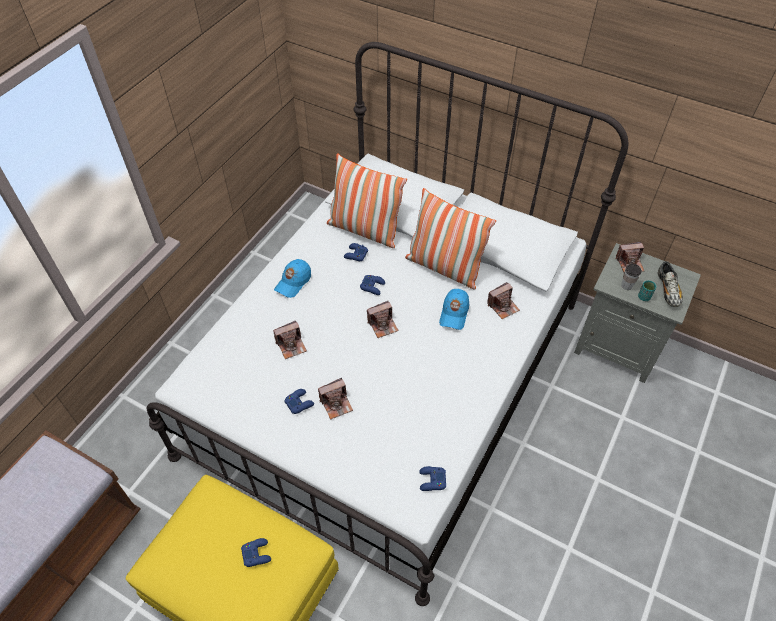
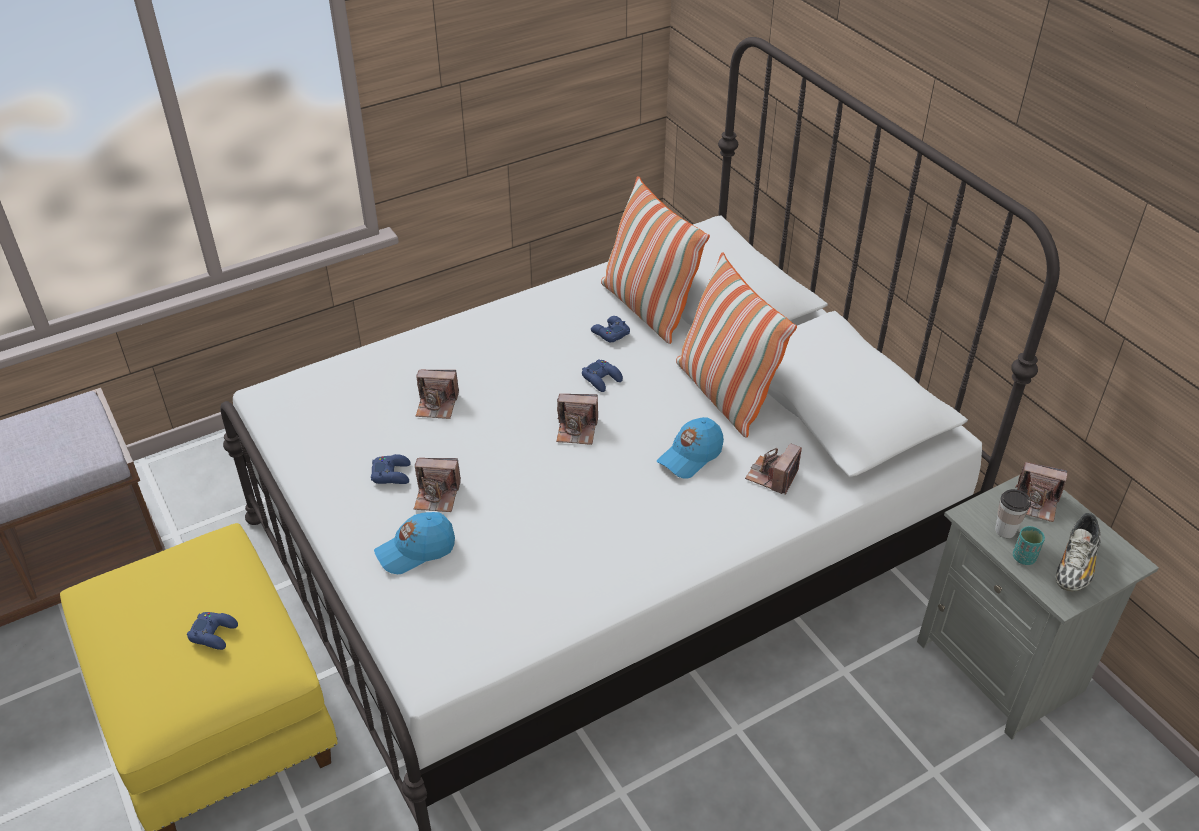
camera: 30 degrees right, 10 degrees down
(293, 282) = (500, 335): blue cap -> blue cap (416, 550)
(432, 480) = (485, 645): blue game controller -> none
(503, 306) = (772, 476): camera -> camera turned 120 degrees clockwise

